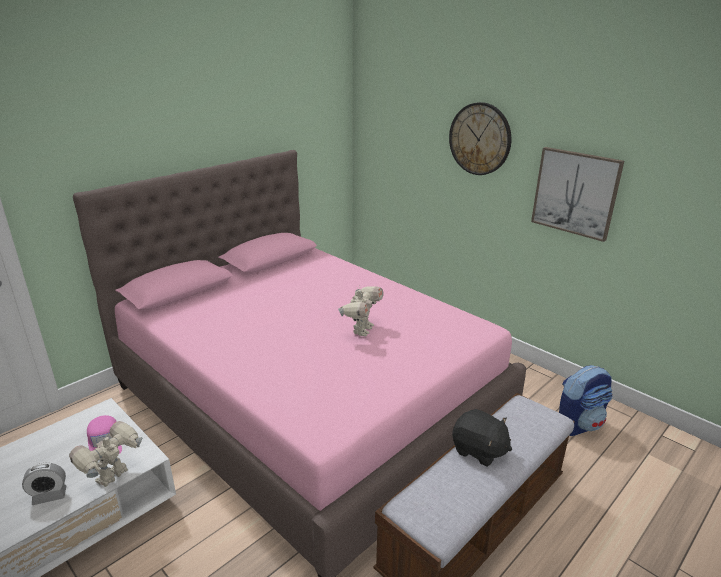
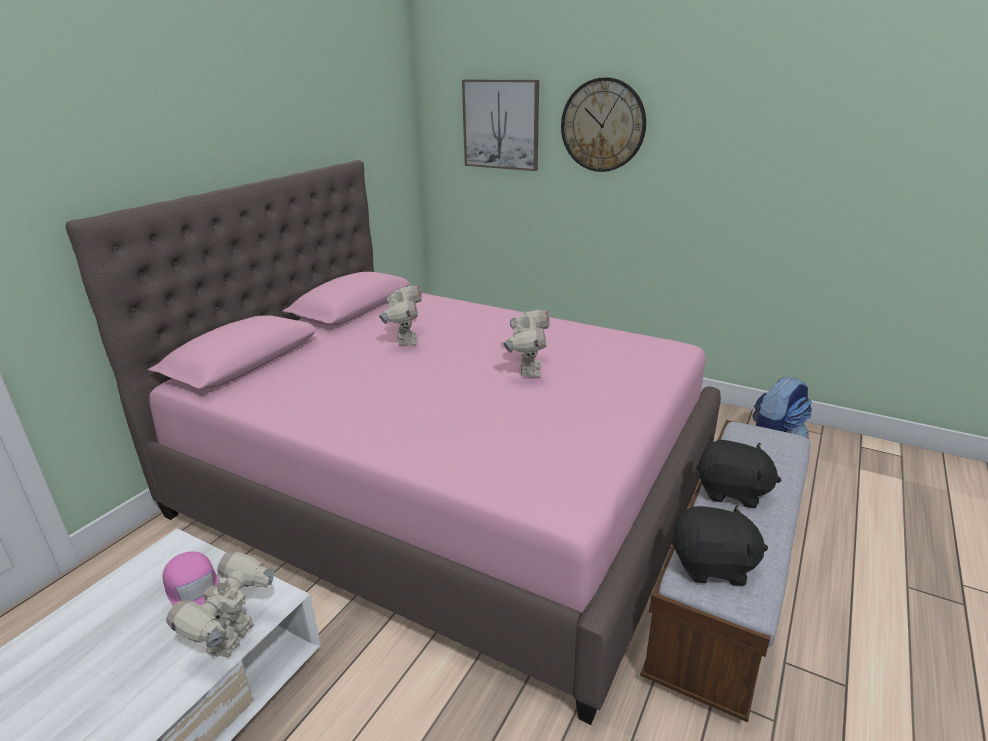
camera: 15 degrees left, 0 degrees up
(49, 496) = (136, 694): alarm clock -> none
(291, 292) = (405, 341): none -> toy robot
(427, 501) = (712, 566): none -> black plush toy
(575, 193) = (734, 176): picture -> picture (501, 124)

